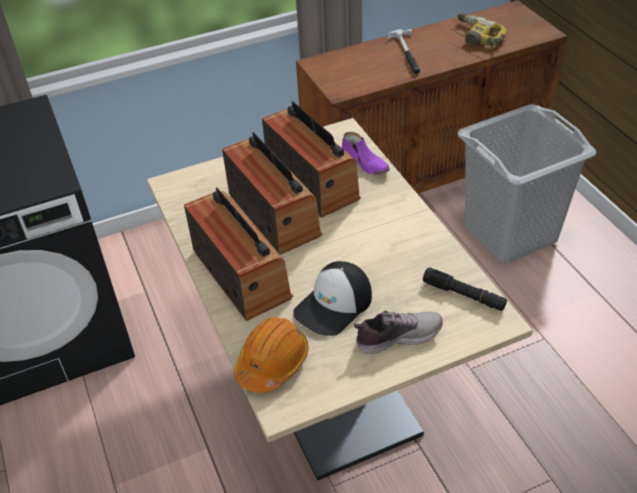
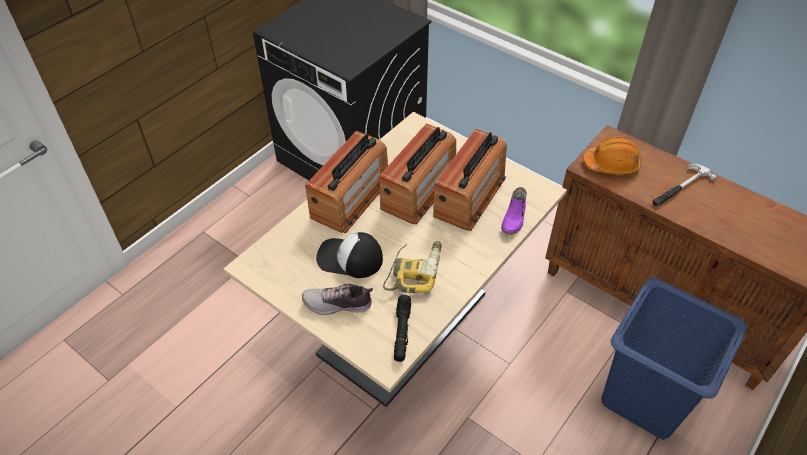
camera: 60 degrees right, 5 degrees up
(272, 362) = (282, 246): orange hard hat -> orange hard hat (611, 164)
(397, 336) = (338, 305): shoe -> shoe turned 135 degrees clockwise
(475, 37) = (754, 227): power drill -> power drill (414, 270)
(511, 234) = (645, 397): grey laundry basket -> blue laundry basket

